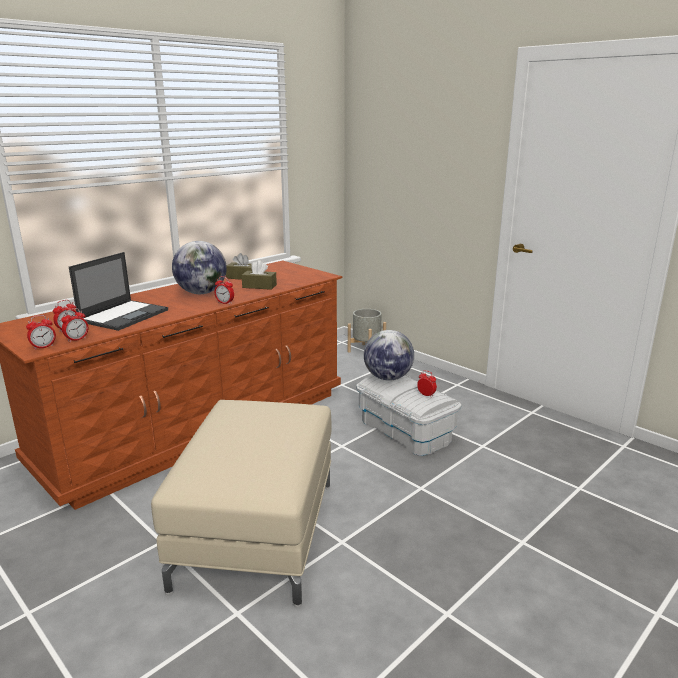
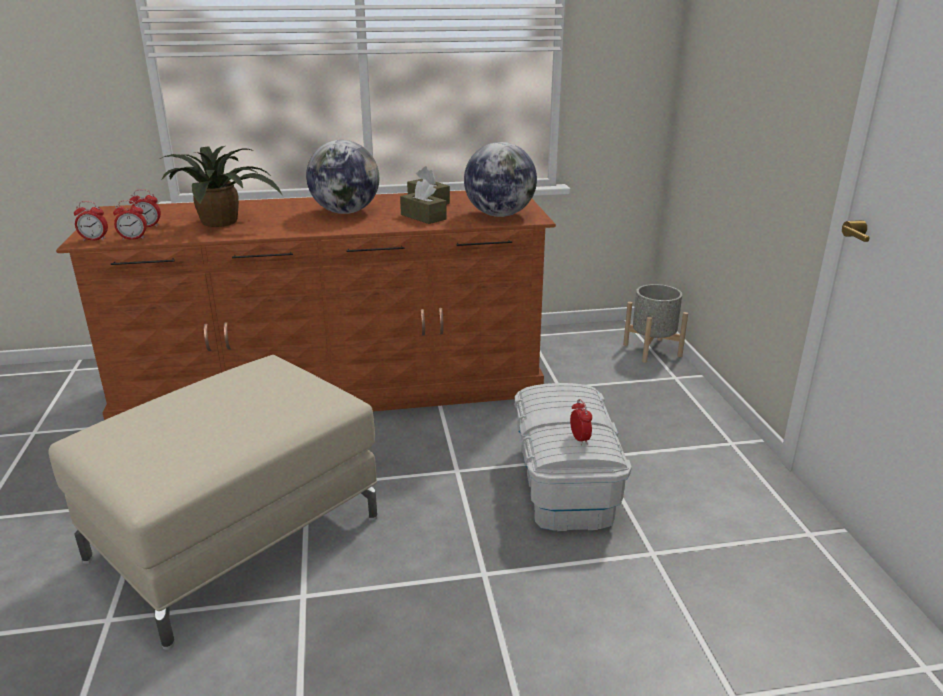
camera: 35 degrees right, 5 degrees up
(124, 315) = (223, 222): laptop -> potted plant
(225, 303) = (343, 230): alarm clock -> none
(388, 378) = (561, 395): globe -> globe (499, 215)

